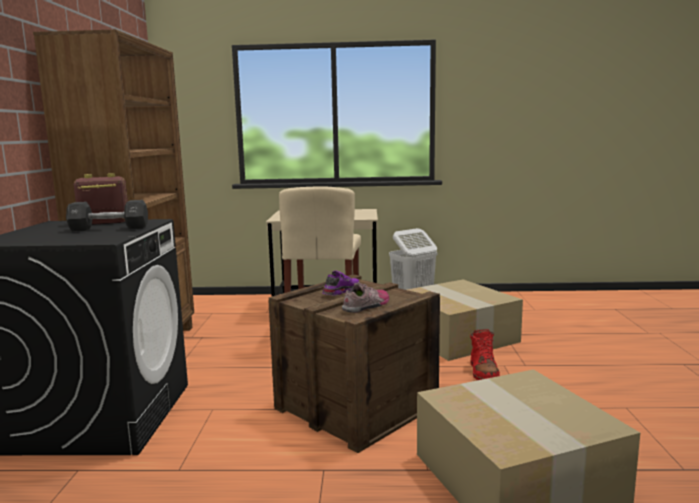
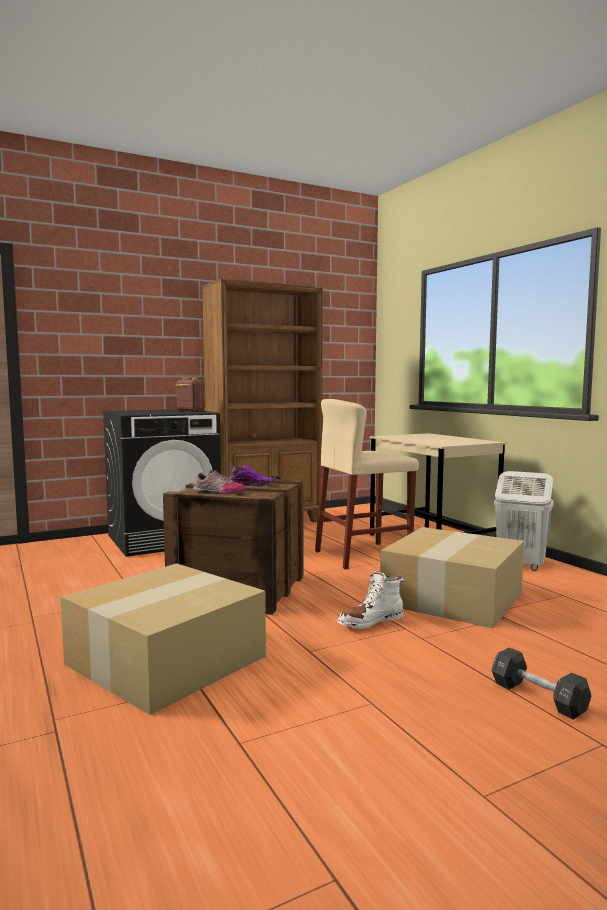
camera: 60 degrees right, 5 degrees down
(109, 229) = (170, 412): black dumbbell -> black dumbbell (538, 697)
(483, 372) = (370, 622): red boot -> white boot

